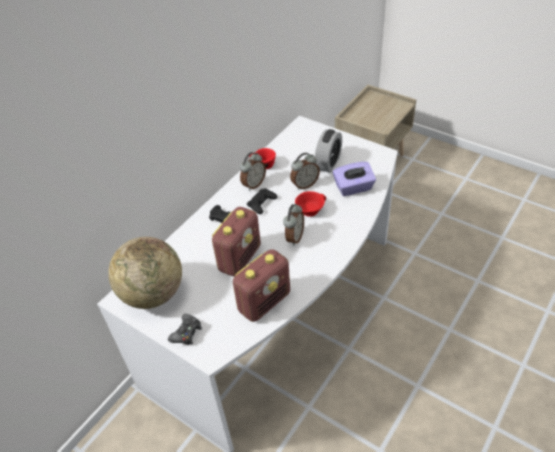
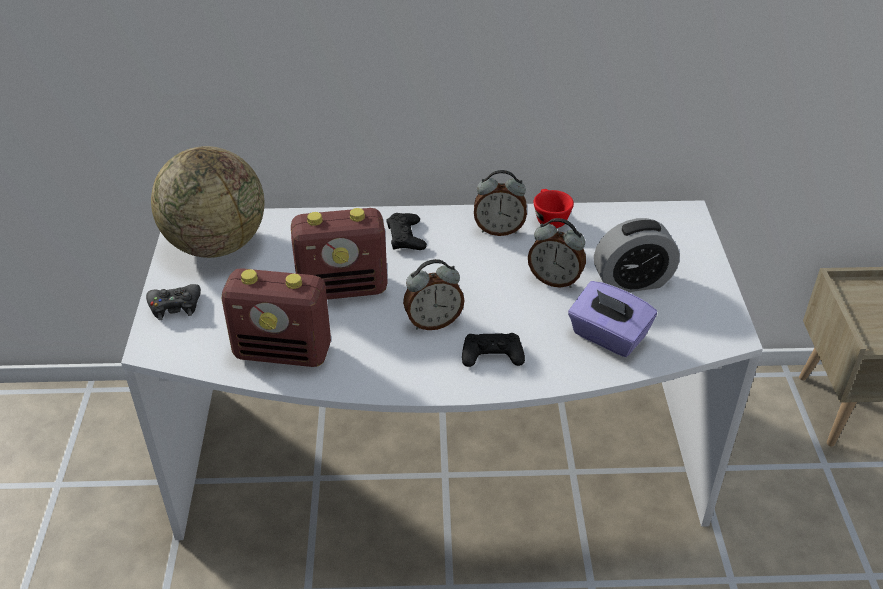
camera: 50 degrees right, 5 degrees down
(262, 203) = (469, 257): black game controller -> black game controller (492, 355)
(310, 209) = (508, 310): red cup -> none

